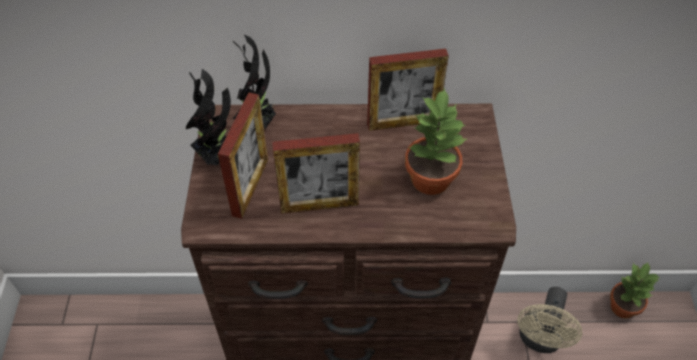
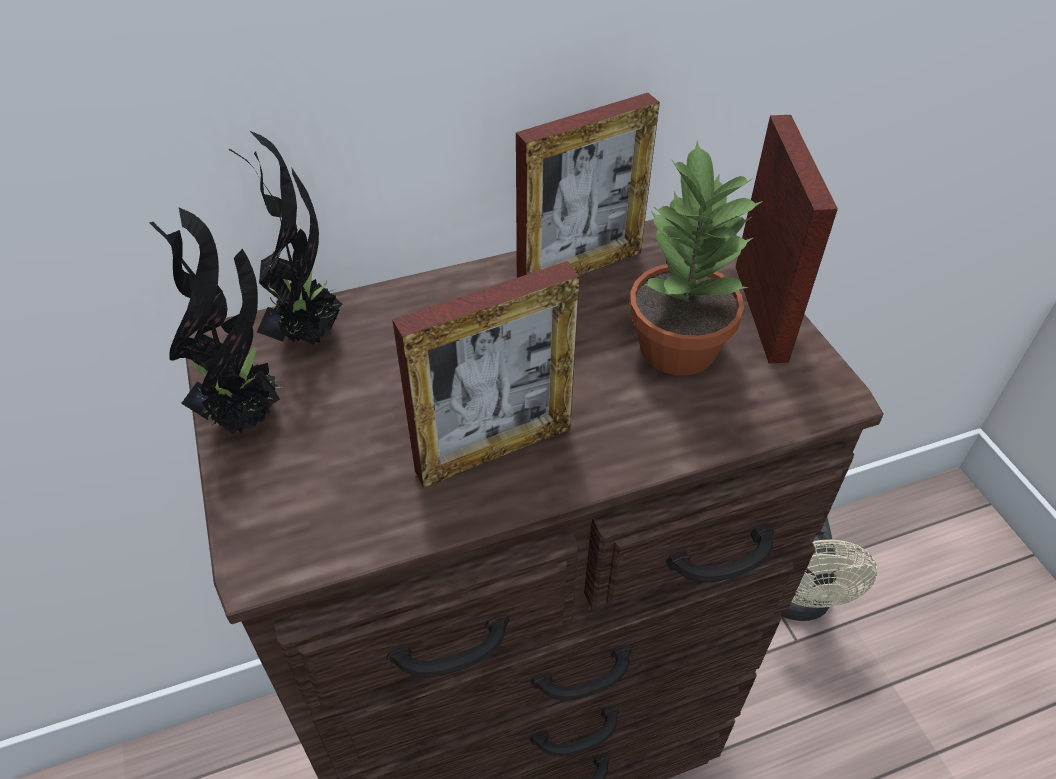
camera: 20 degrees left, 5 degrees down
(250, 187) = (338, 454): picture frame -> picture frame (760, 312)
(623, 307) = (887, 516): potted plant -> none

